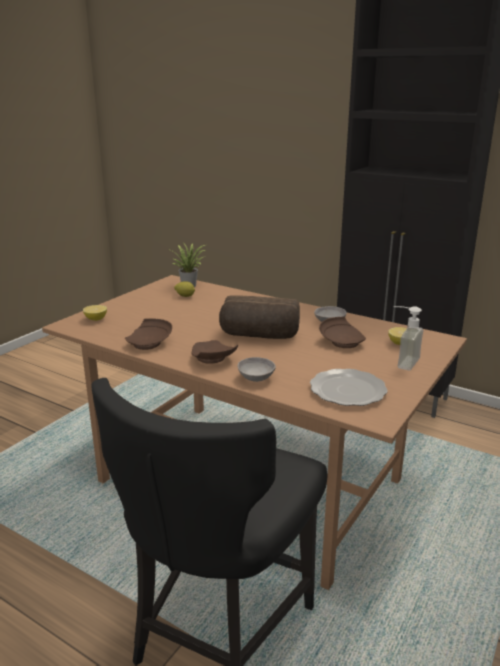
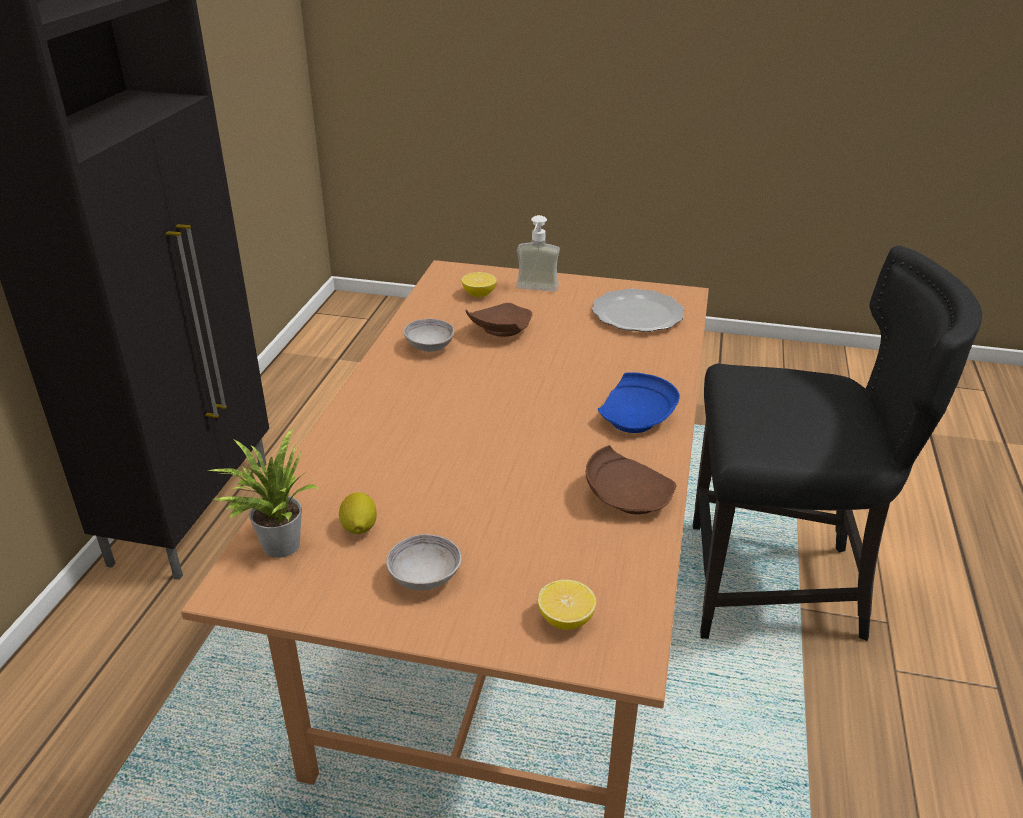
camera: 110 degrees left, 10 degrees up
(212, 359) = (637, 418): brown plate -> blue plate
(256, 378) = (660, 373): grey bowl -> grey bowl (425, 577)
(259, 335) = (520, 396): bread -> none

